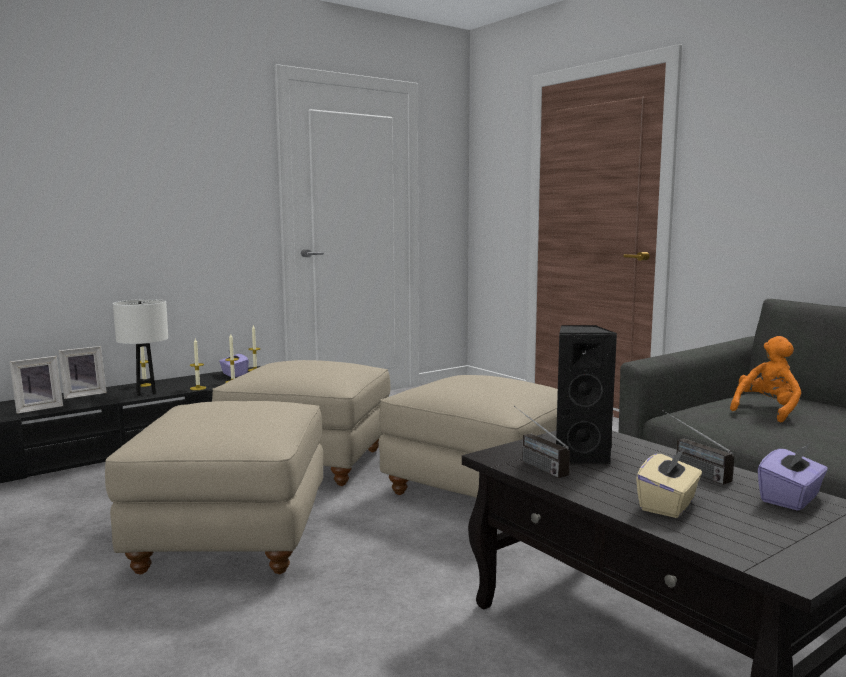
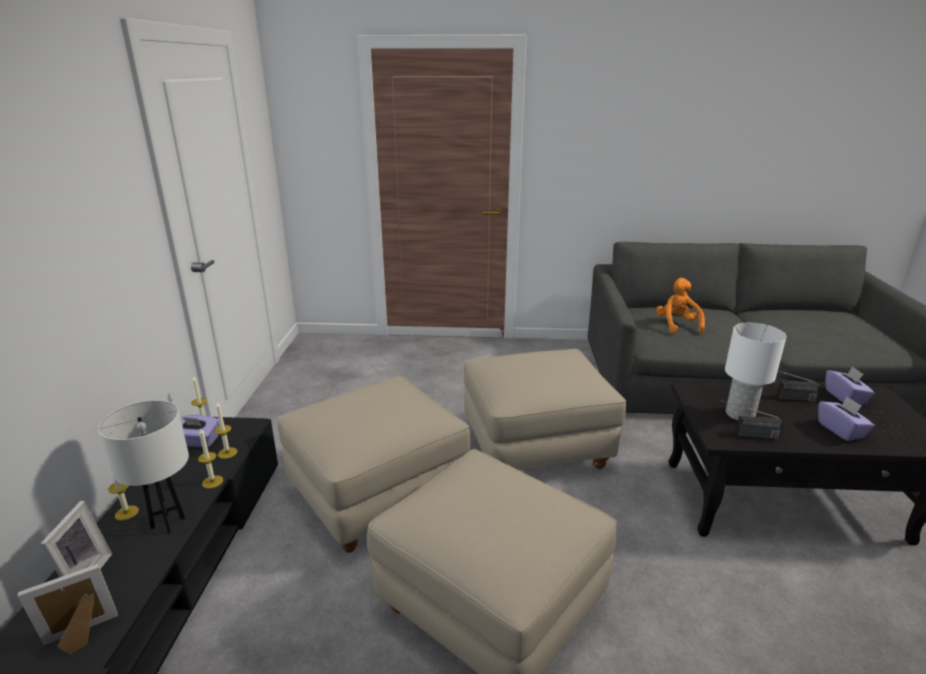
camera: 50 degrees left, 15 degrees up
(38, 408) = (82, 637): picture frame -> picture frame turned 120 degrees counterclockwise
(579, 456) = (739, 414): black speaker -> white table lamp
(668, 505) = (841, 430): beige tissue box -> purple tissue box

